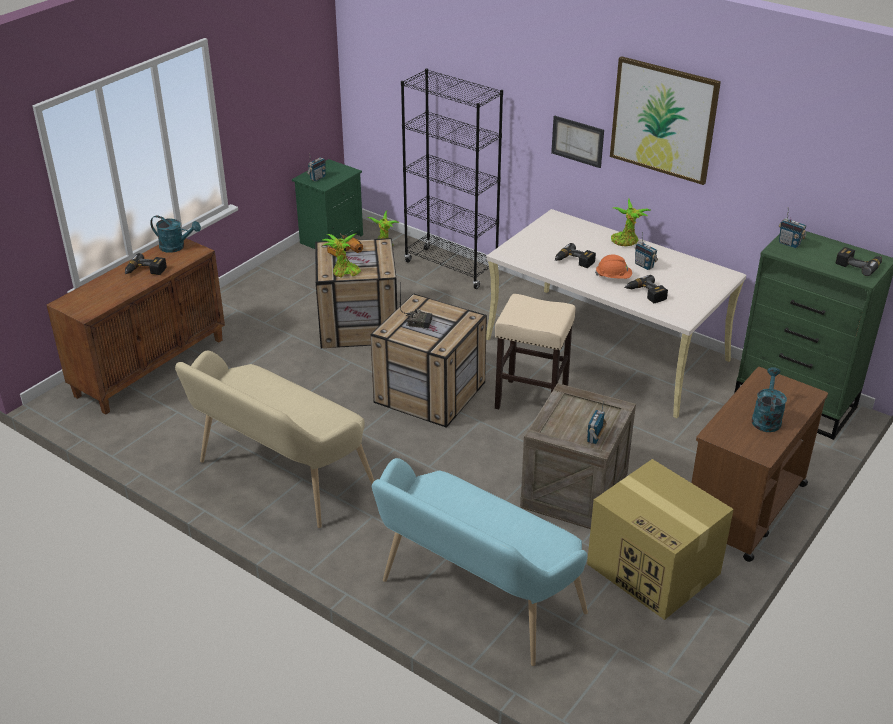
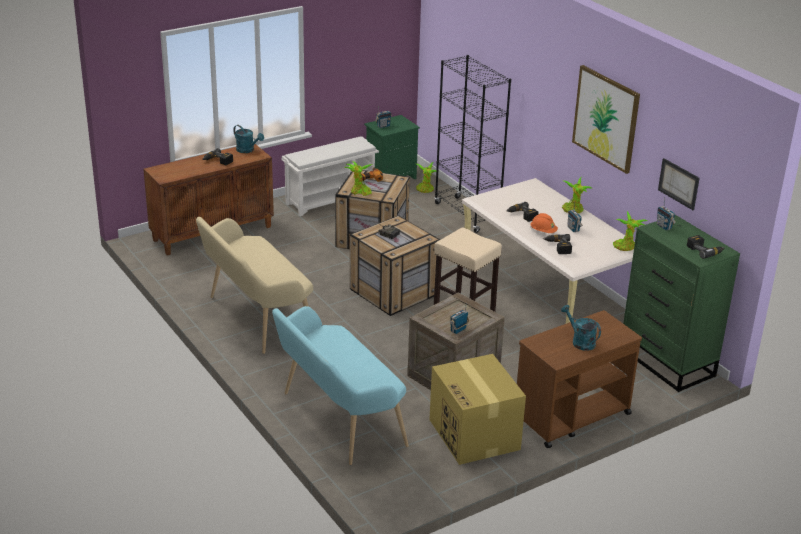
camera: 20 degrees right, 5 degrees down
(276, 284) = (330, 199): none -> white shoe rack
(577, 141) = (555, 126): picture -> picture (679, 183)
(718, 275) = (626, 247): none -> potted plant
(766, 418) = (580, 341): turquoise watering can -> turquoise watering can turned 75 degrees counterclockwise

